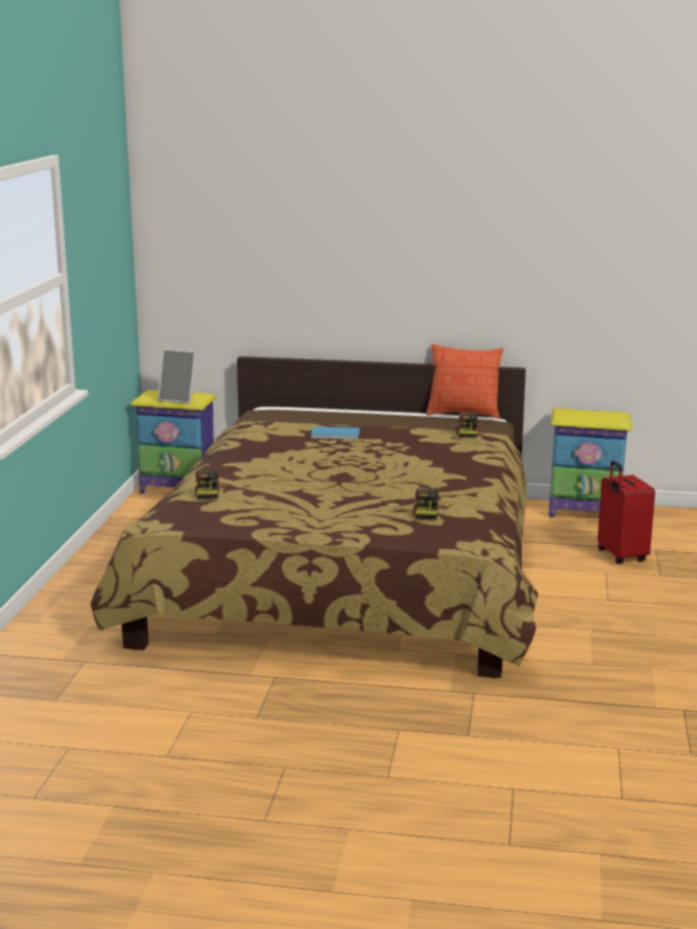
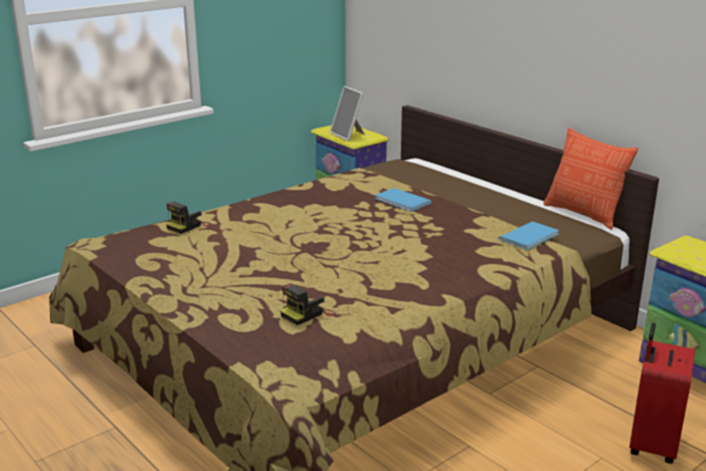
camera: 40 degrees right, 5 degrees up
(468, 433) = (531, 237): camera -> blue book

